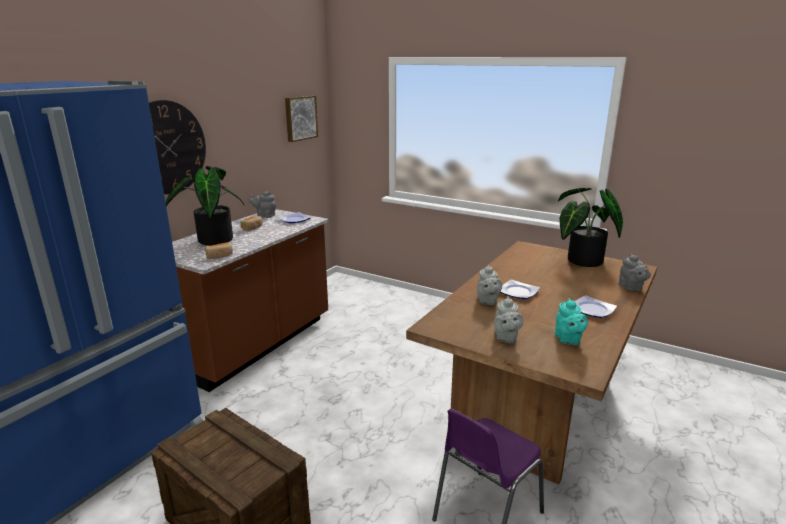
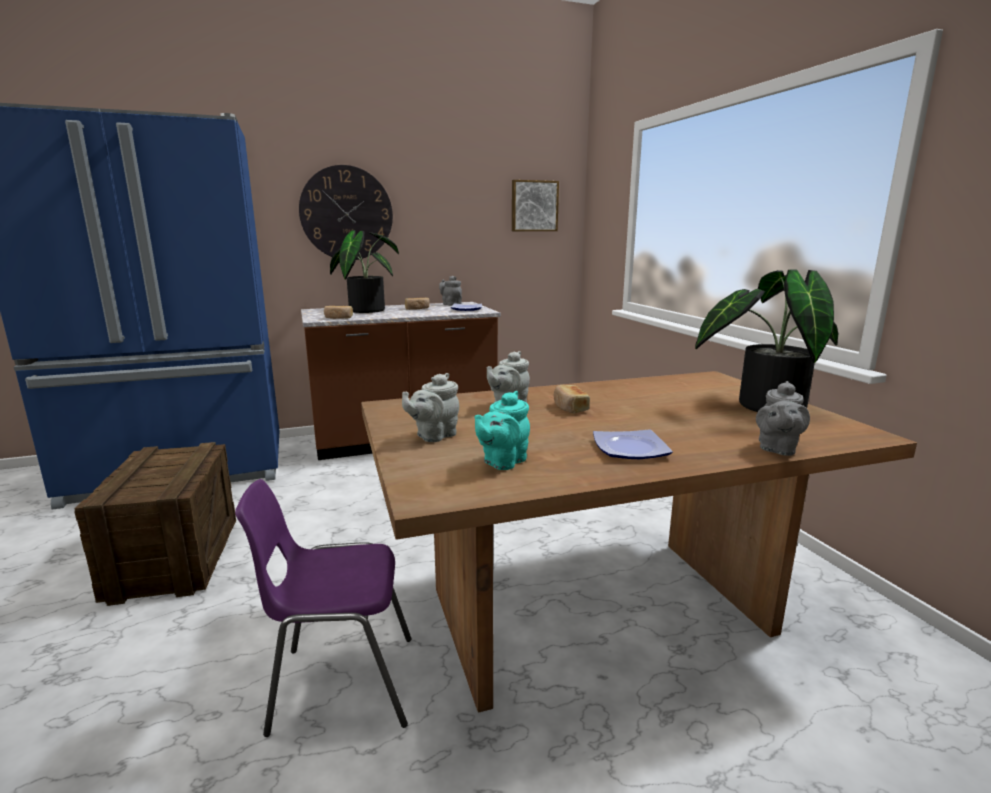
camera: 40 degrees right, 5 degrees down
(517, 292) = (569, 408): plate -> bread

